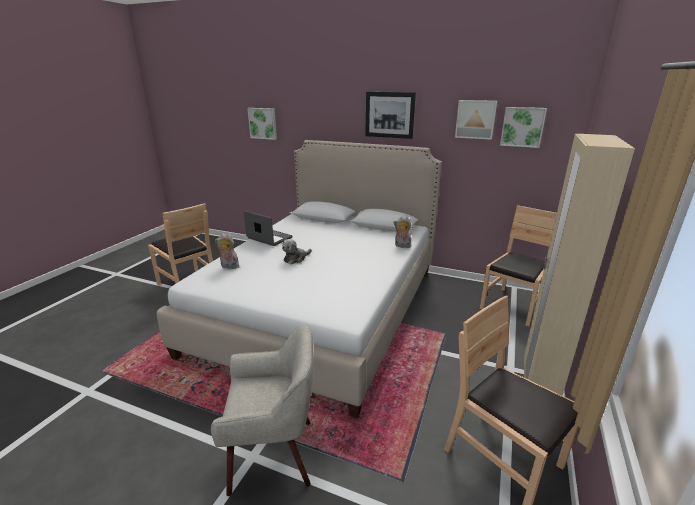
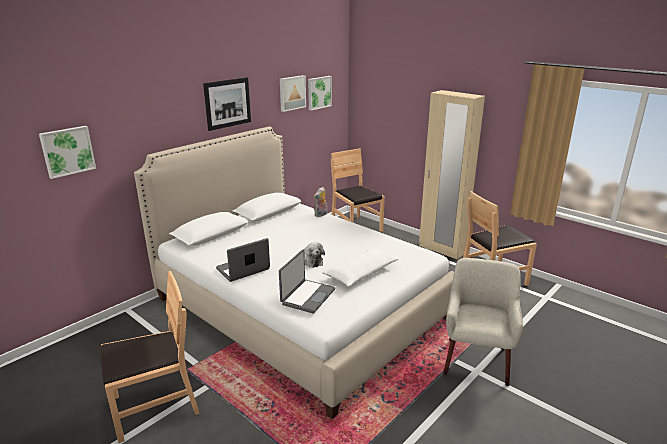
camera: 70 degrees left, 0 degrees up
(228, 267) = (307, 296): plush toy -> laptop
(283, 284) = (361, 273): none -> white pillow

